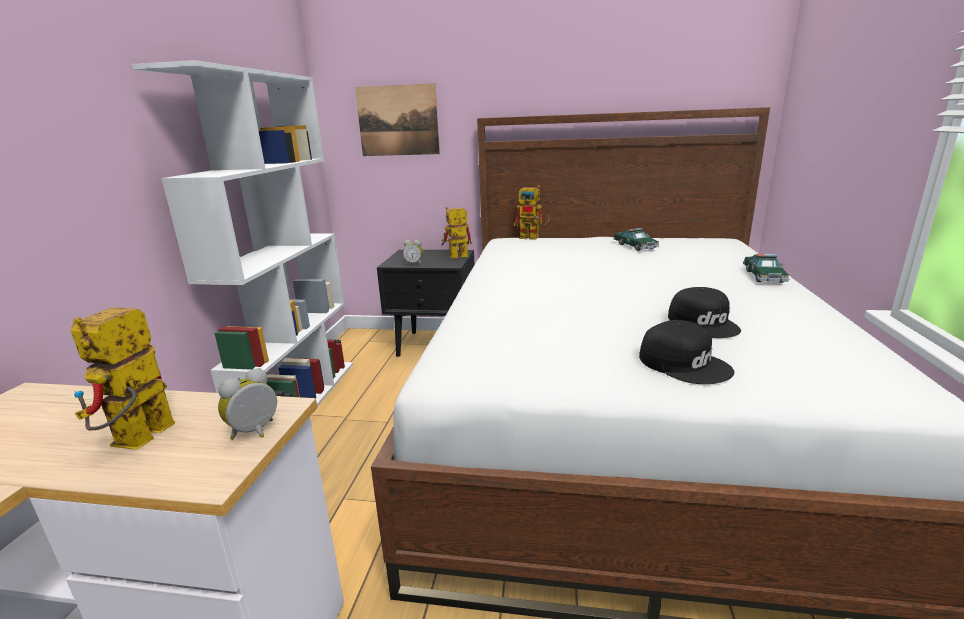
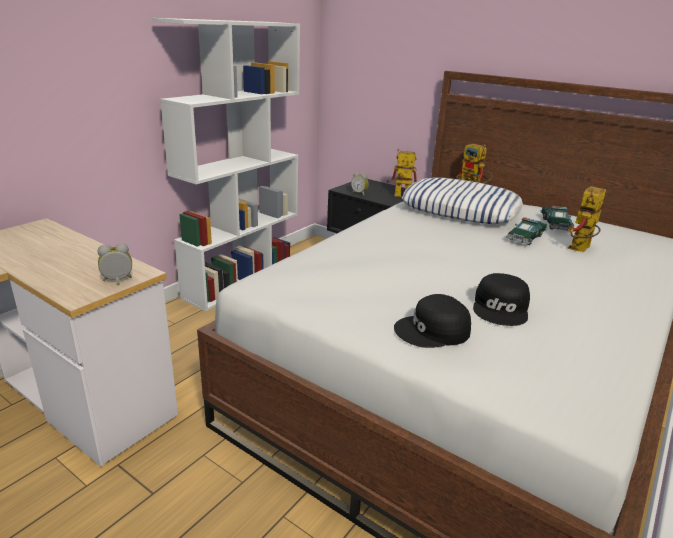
camera: 25 degrees right, 5 degrees up
(138, 442) = (65, 268): toy robot -> toy robot (579, 250)
(398, 121) = (380, 63): picture -> none
(544, 252) = (461, 209): none -> pillow
(684, 363) = (433, 331): black cap -> black cap turned 90 degrees clockwise
(763, 276) = (638, 286): toy car -> toy car (526, 237)

